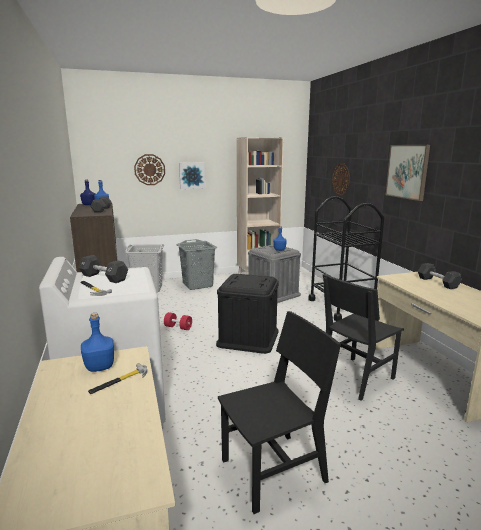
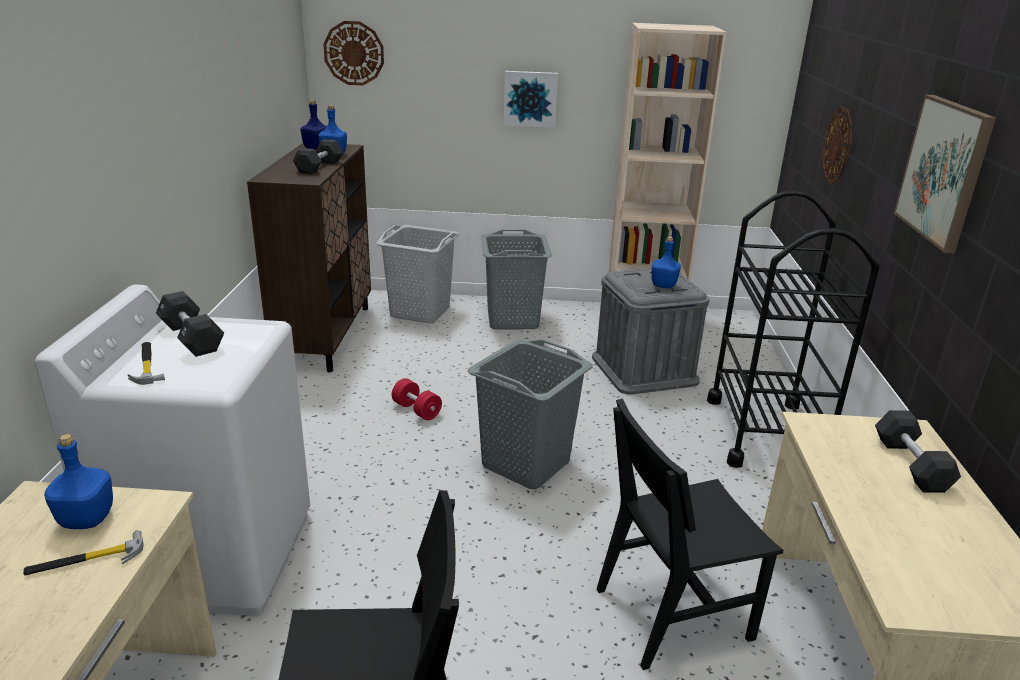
camera: 20 degrees right, 10 degrees up
(149, 169) = (446, 82): wall clock -> wall clock (354, 53)
(248, 338) = (525, 463): black storage box -> grey laundry basket

